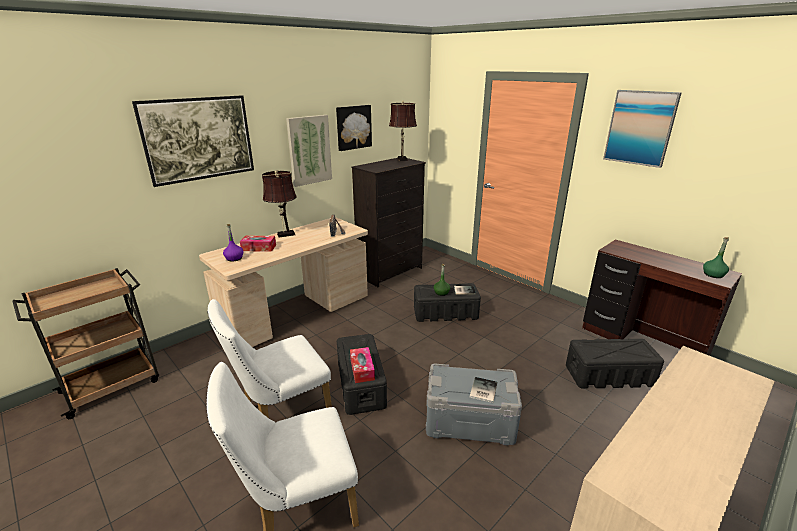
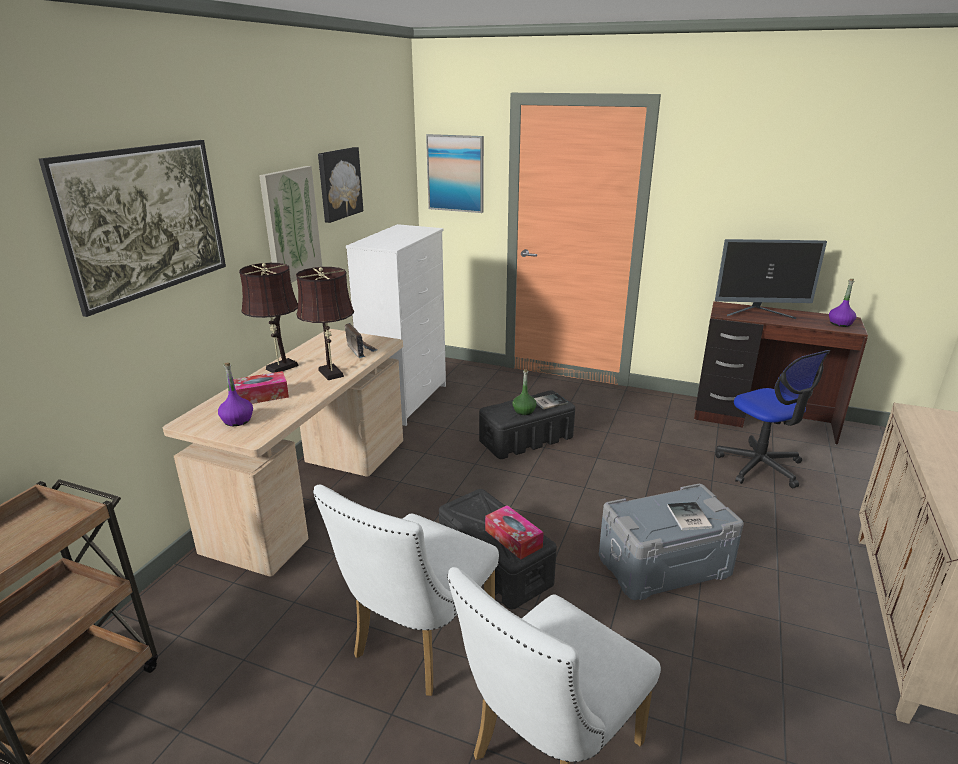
camera: 25 degrees left, 0 degrees up
(391, 272) = (407, 400): black dresser -> white dresser
(402, 159) = (406, 228): brown table lamp -> brown table lamp (332, 374)
(608, 375) = (760, 466): black storage box -> office chair
(640, 128) = (732, 161): picture -> picture (456, 173)
(645, 254) = (759, 313): none -> monitor
(713, 274) = (840, 323): green bottle -> purple bottle

